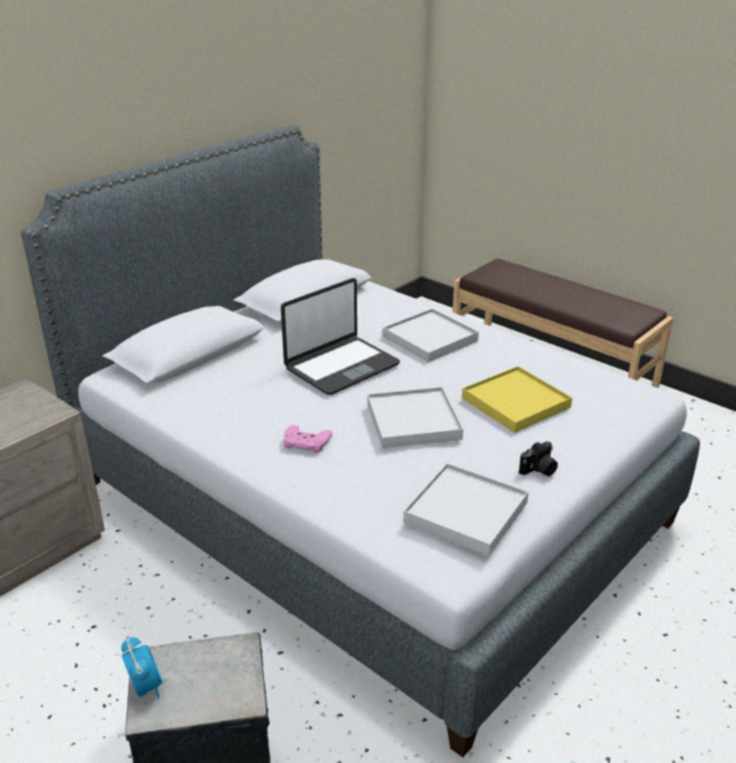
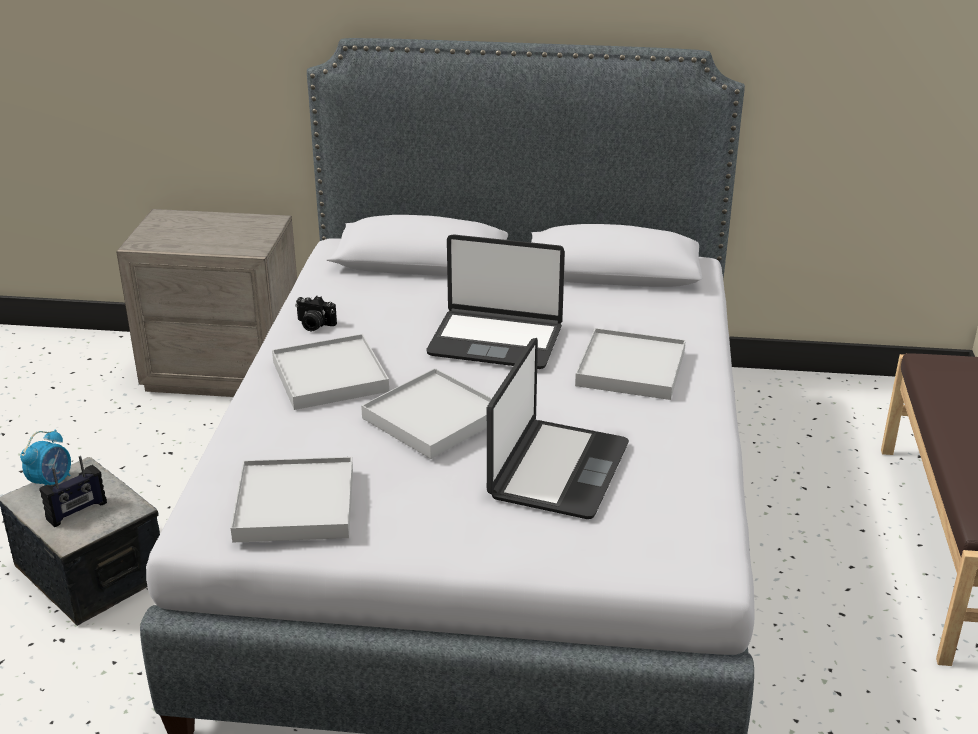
camera: 55 degrees right, 0 degrees up
(210, 683) = (77, 512): none -> radio
(305, 443) = (329, 376): pink game controller -> white tray
(515, 402) = (557, 470): yellow tray -> laptop
(539, 470) = (428, 529): camera -> camera (314, 325)

